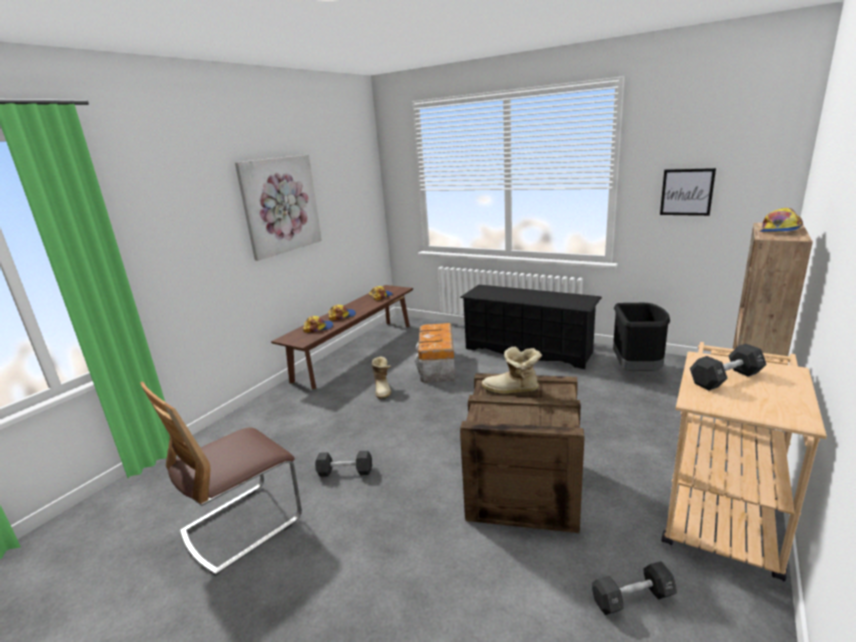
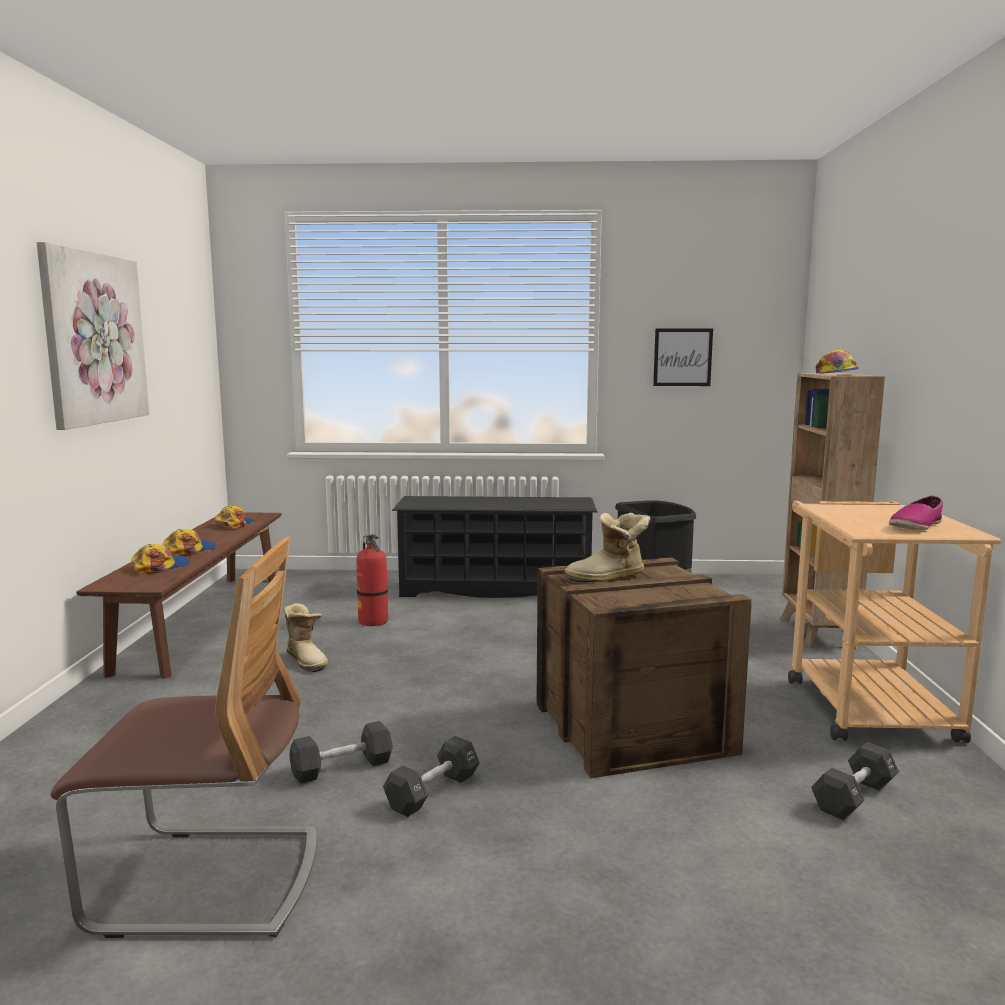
camera: 30 degrees left, 10 degrees down
(242, 525) = (208, 880): chair -> chair turned 105 degrees counterclockwise
(437, 366) = (373, 621): storage box -> fire extinguisher
(725, 378) = (865, 517): black dumbbell -> black dumbbell (433, 792)
(758, 400) = (916, 526): none -> shoe

